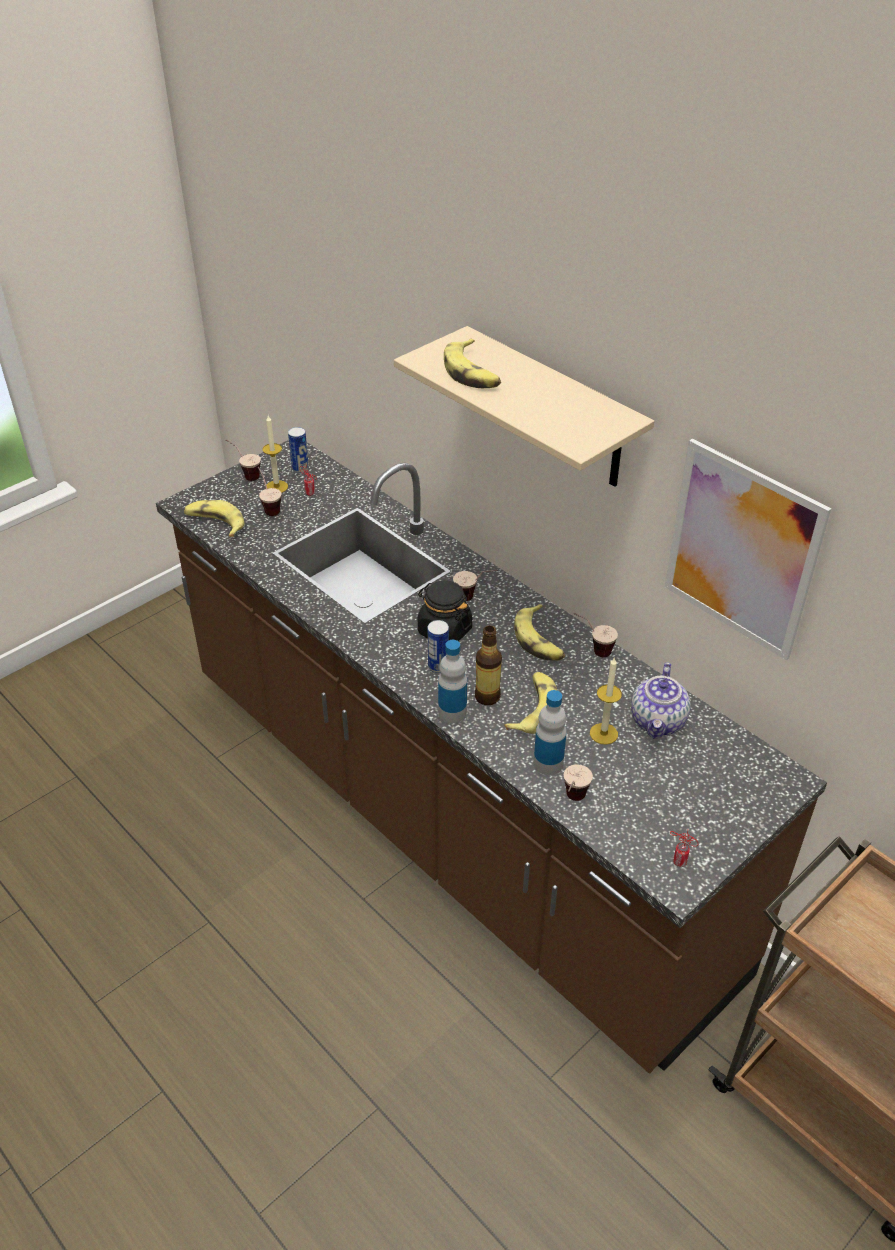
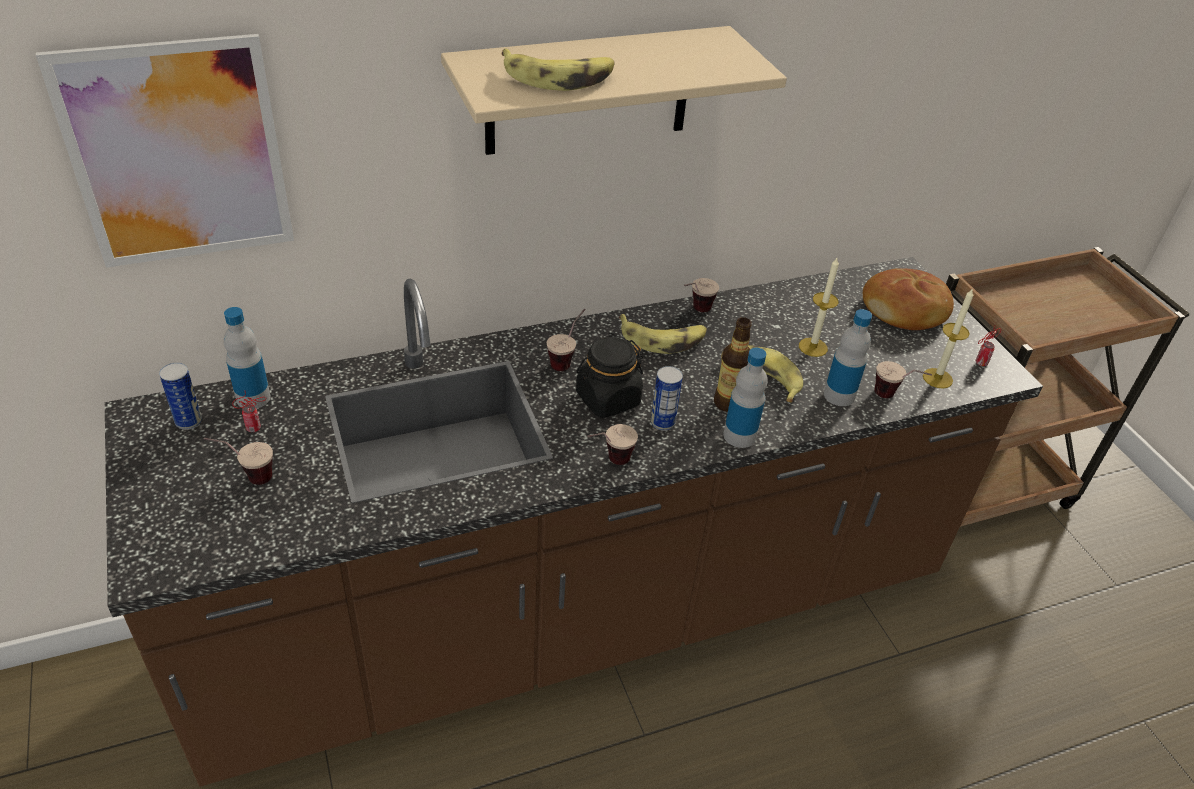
camera: 70 degrees left, 0 degrees up
(215, 523) = (230, 545): banana -> none
(245, 474) = (142, 481): cup -> cup (608, 463)
(276, 487) = (206, 456): candle -> candle (937, 378)
(336, 482) = (253, 398): none -> bottle
(658, 722) = (811, 310): teapot -> none
(719, 790) = (905, 311): none -> bread
(741, 550) = (827, 105): picture -> picture (178, 154)

